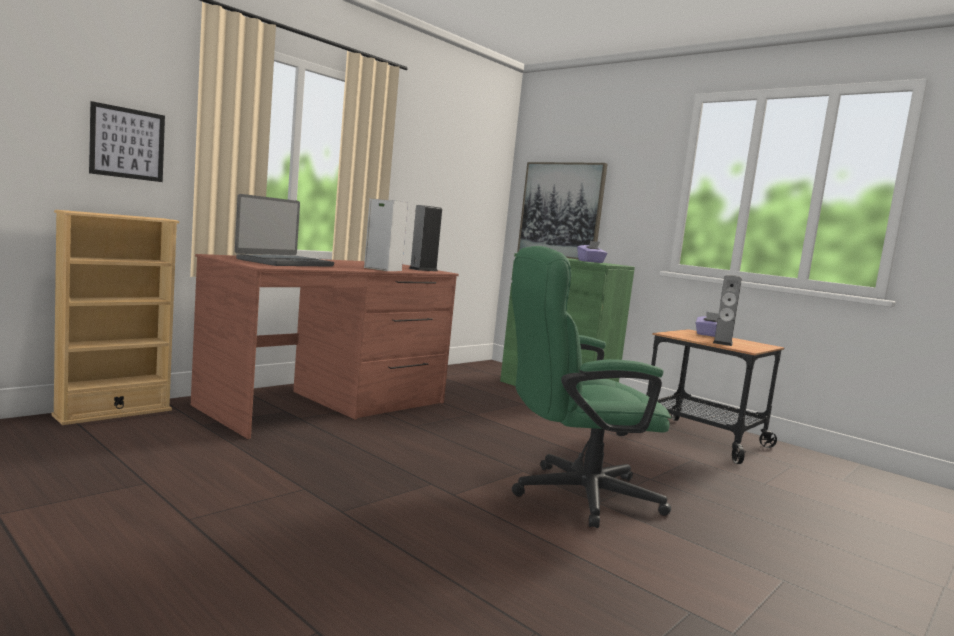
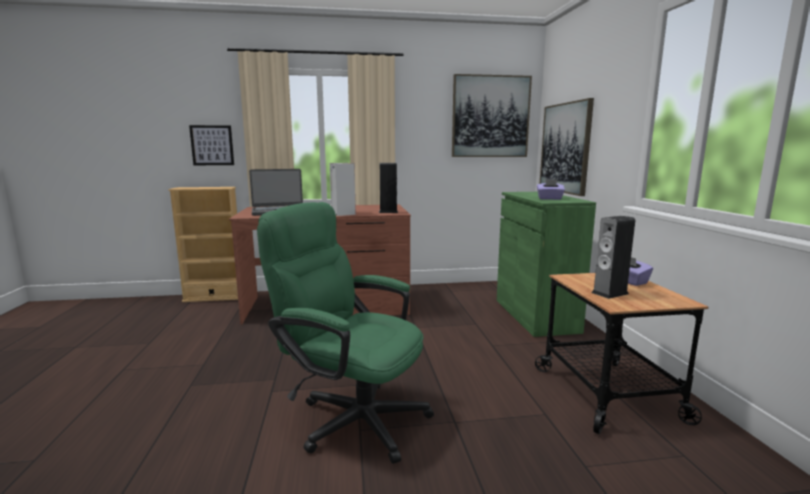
camera: 40 degrees right, 5 degrees up
(473, 163) = (490, 117): none -> picture

